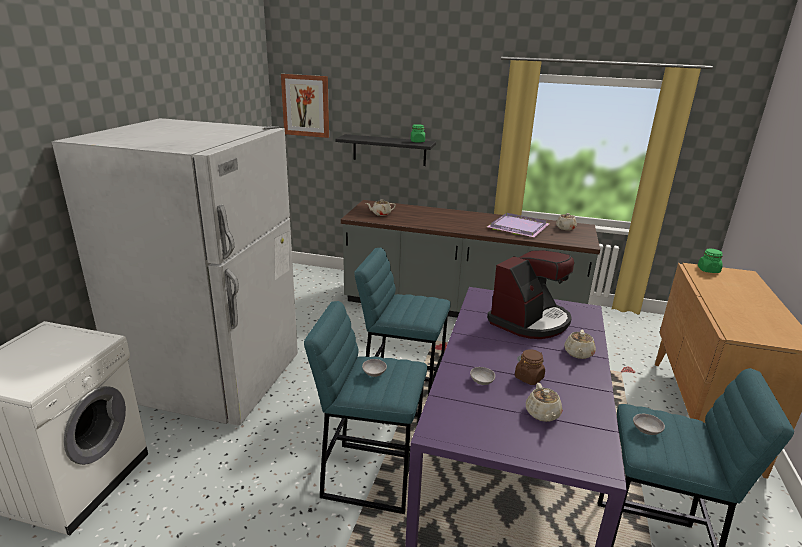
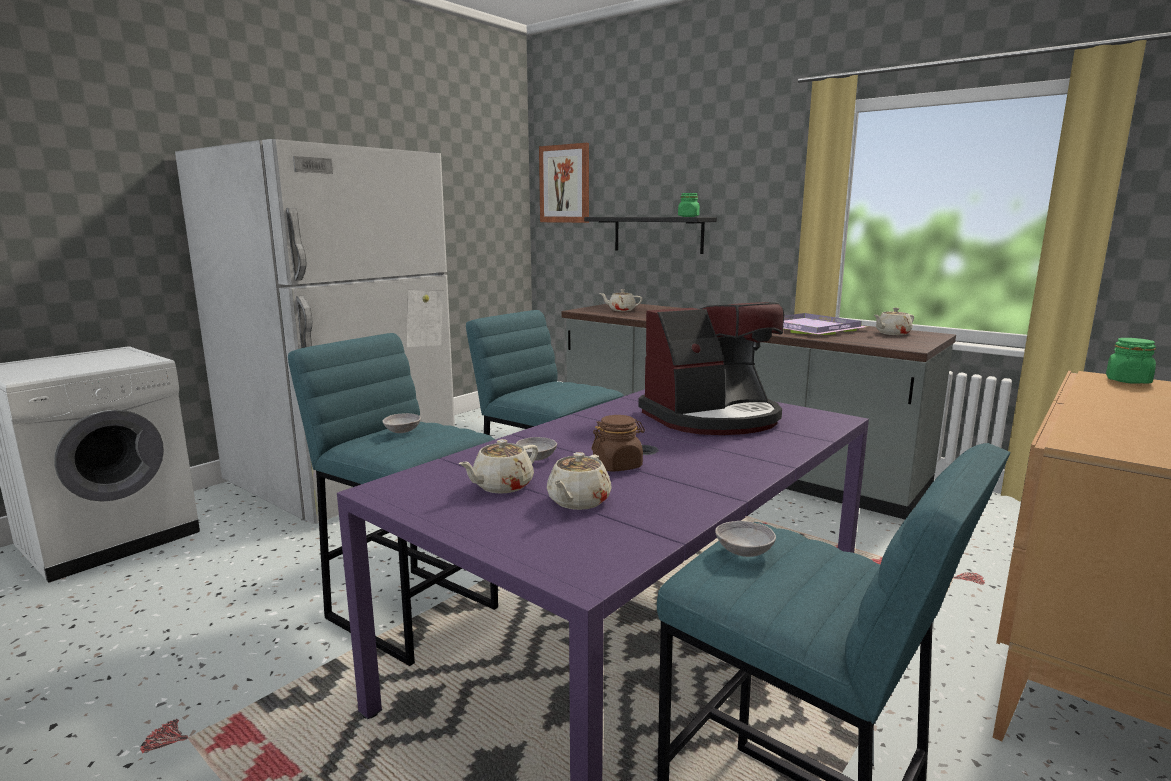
camera: 25 degrees right, 10 degrees down
(578, 353) = (746, 455): beige teapot -> beige teapot (501, 486)

